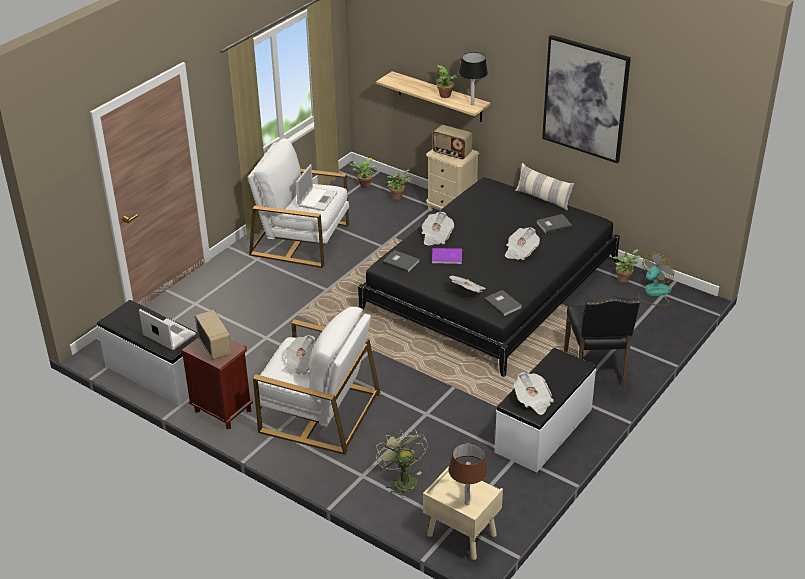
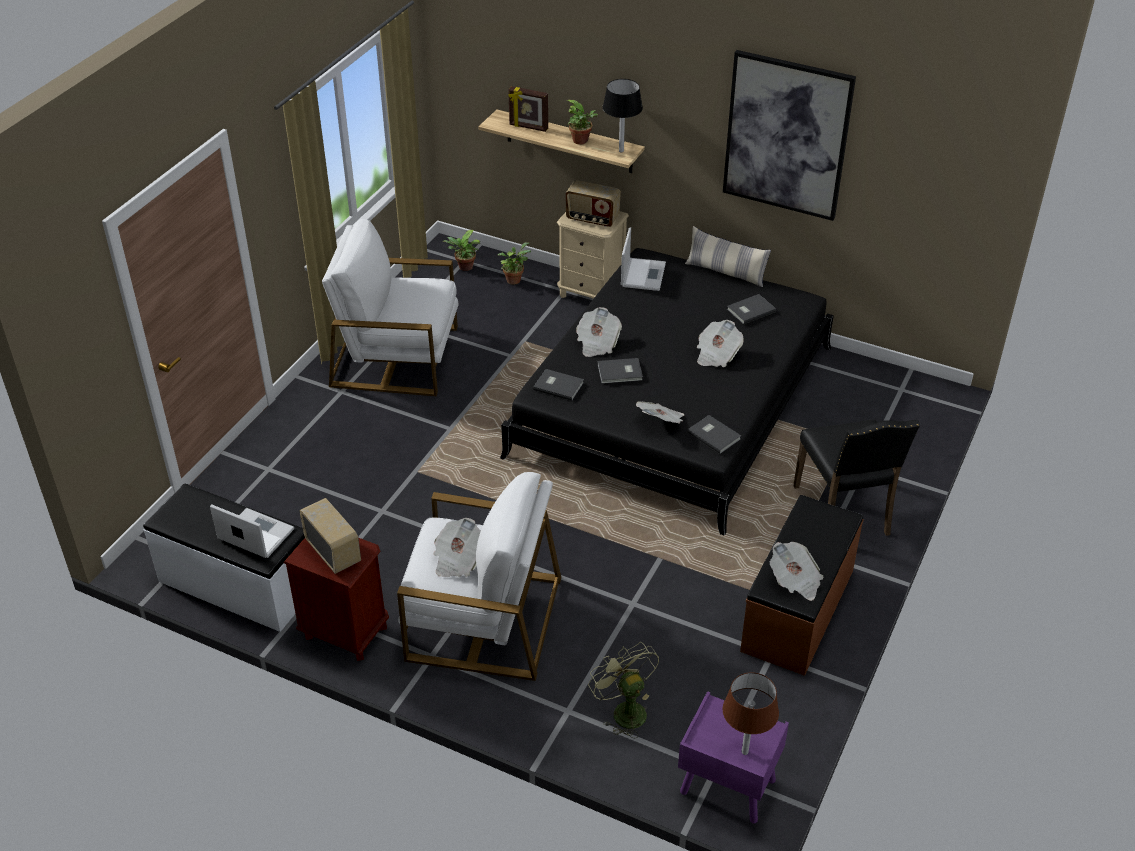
camera: 10 degrees left, 5 degrees up
(317, 199) = (419, 301): laptop -> laptop (643, 274)
(411, 84) = (528, 127): none -> picture frame
(447, 257) = (620, 373): purple book -> grey book
(460, 535) = (726, 786): beige nightstand -> purple nightstand
(544, 431) = (799, 610): white bench -> brown bench
(623, 278) = (844, 372): potted plant -> none
(654, 293) = (888, 390): fan -> none

